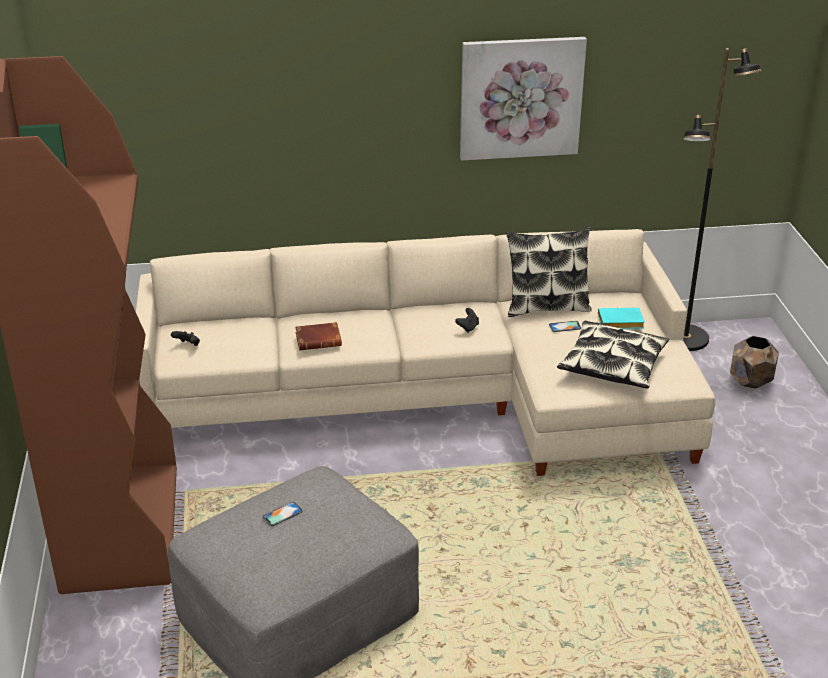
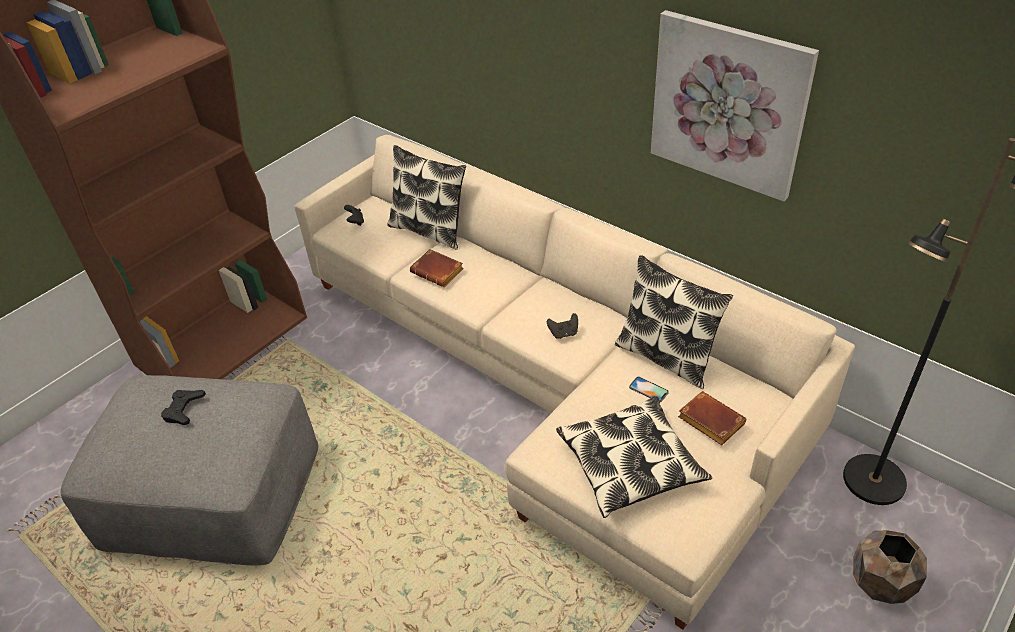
camera: 50 degrees right, 10 degrees up
(261, 321) = (429, 230): none -> pillow
(282, 514) = (184, 409): phone -> black game controller
(619, 323) = (708, 421): turquoise book -> brown book

